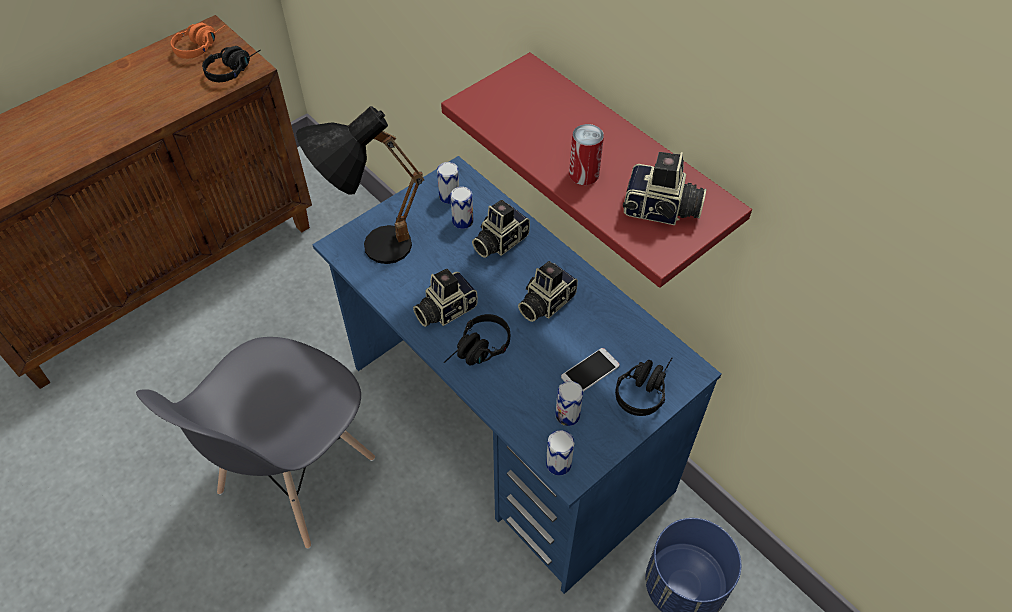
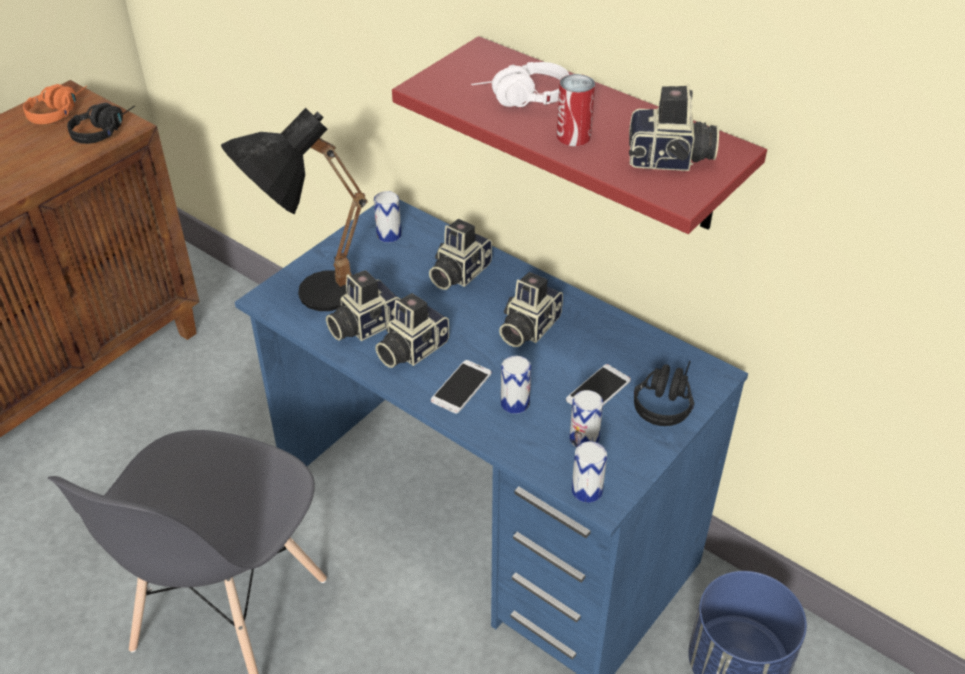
camera: 10 degrees left, 10 degrees down
(411, 281) = (363, 325): none -> camera
(462, 221) = (410, 258): can -> can (515, 403)
(478, 351) = (461, 387): black headphones -> phone
(549, 128) = (521, 99): none -> white headphones

